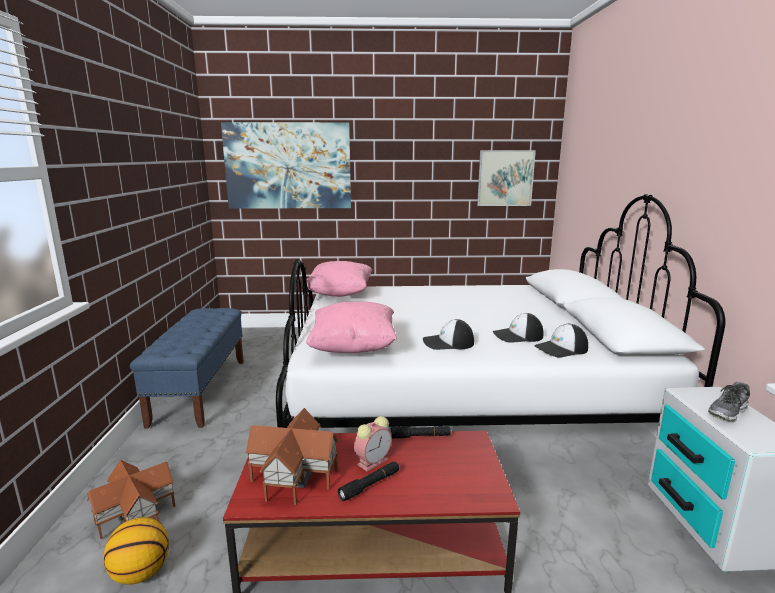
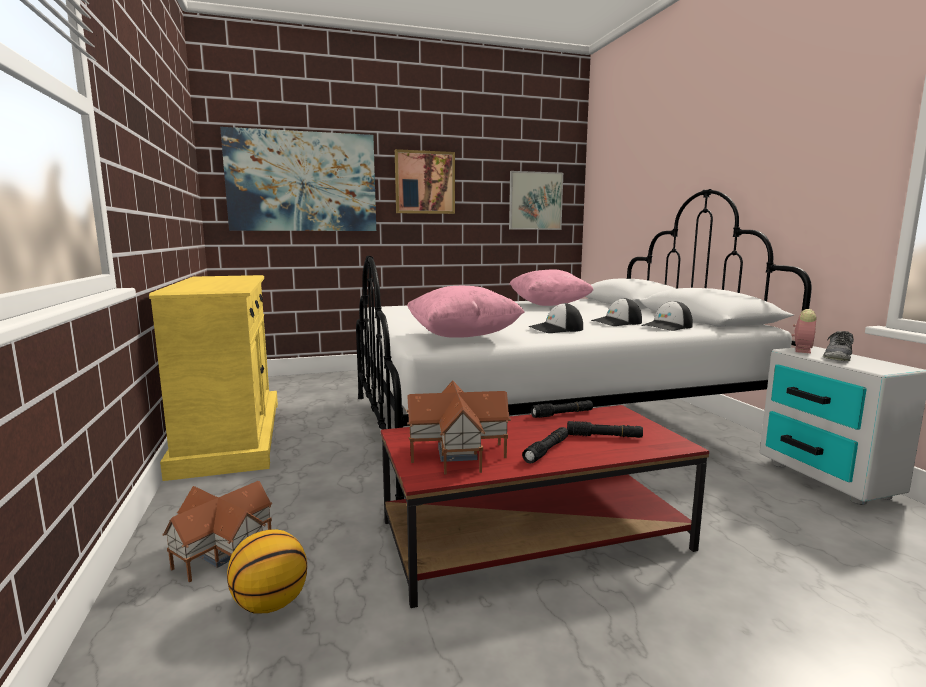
camera: 15 degrees left, 5 degrees down
(200, 390) = (229, 435): blue bench -> yellow dresser
(340, 294) = (396, 309): pink pillow -> pink pillow (549, 305)
(373, 461) = (532, 434): alarm clock -> alarm clock (802, 350)
(396, 163) = (425, 182): none -> picture
(434, 474) = (604, 436): none -> black flashlight

